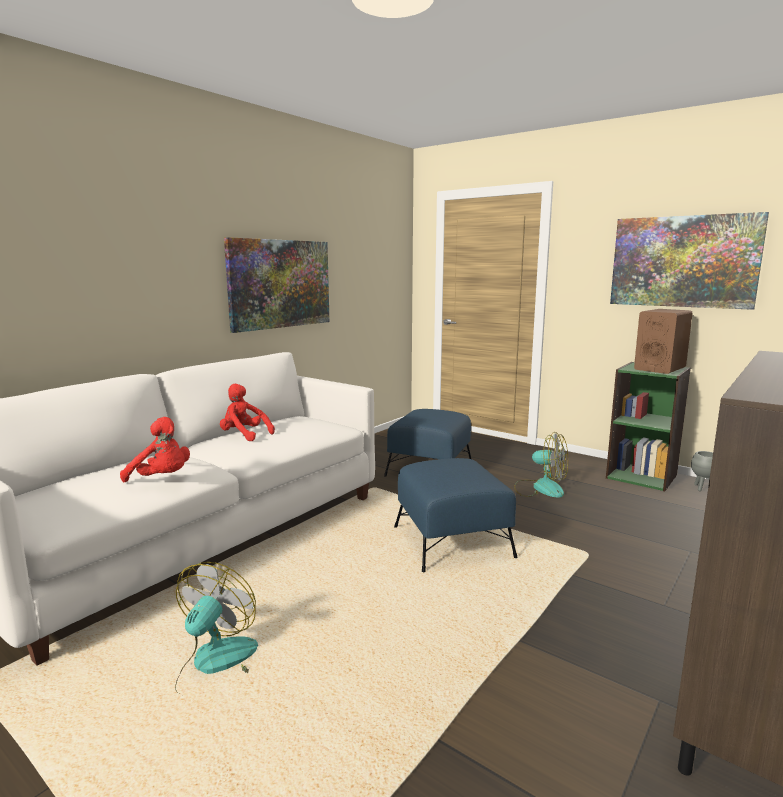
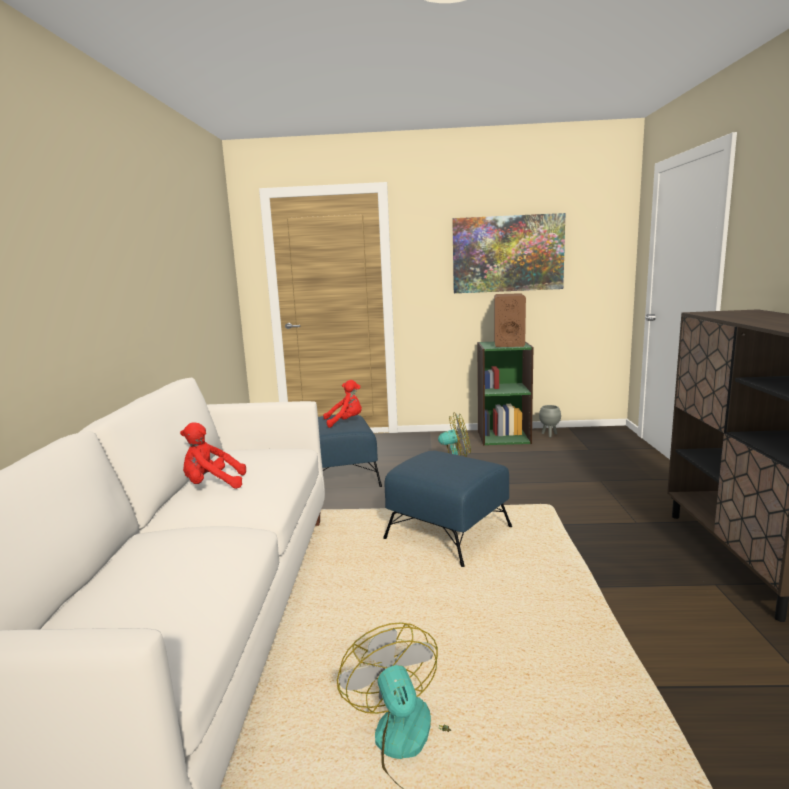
camera: 35 degrees left, 0 degrees up
(162, 478) = (218, 559): red plush toy -> red plush toy (345, 422)
(280, 284) = (150, 295): picture -> none

